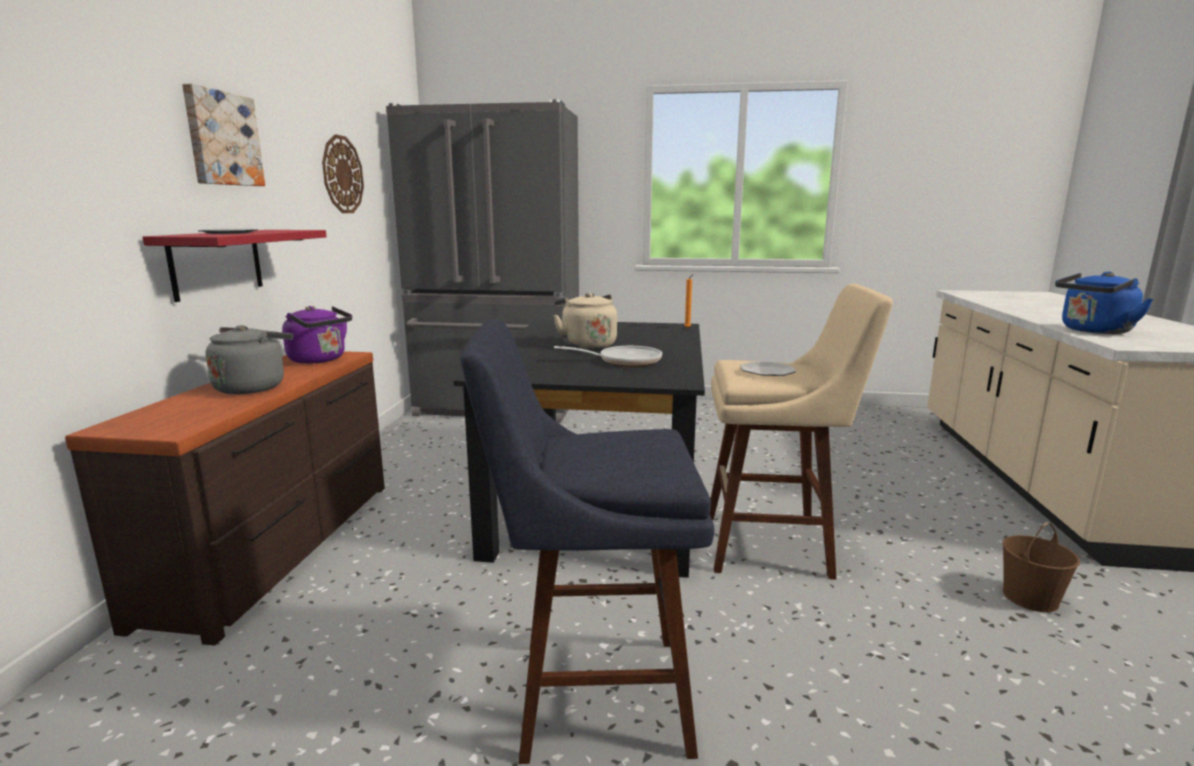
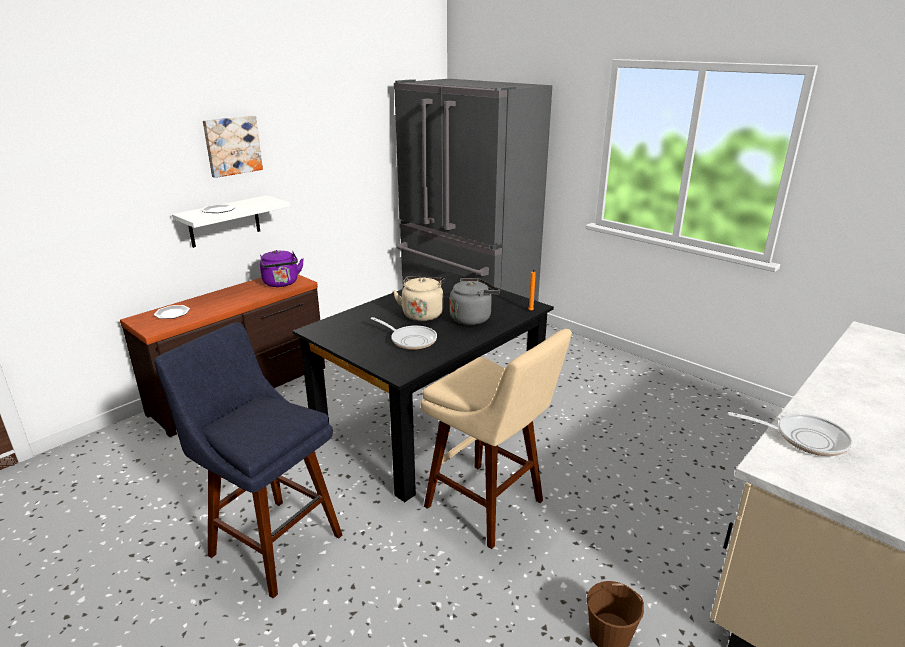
camera: 35 degrees right, 10 degrees up
(216, 263) = (224, 221): red shelf -> white shelf
(253, 387) = (221, 302): grey kettle -> grey kettle (472, 318)
(342, 175) = (344, 143): wall clock -> none
(767, 371) = (473, 382): plate -> plate (172, 313)
(1093, 331) = (804, 438): blue kettle -> frying pan

